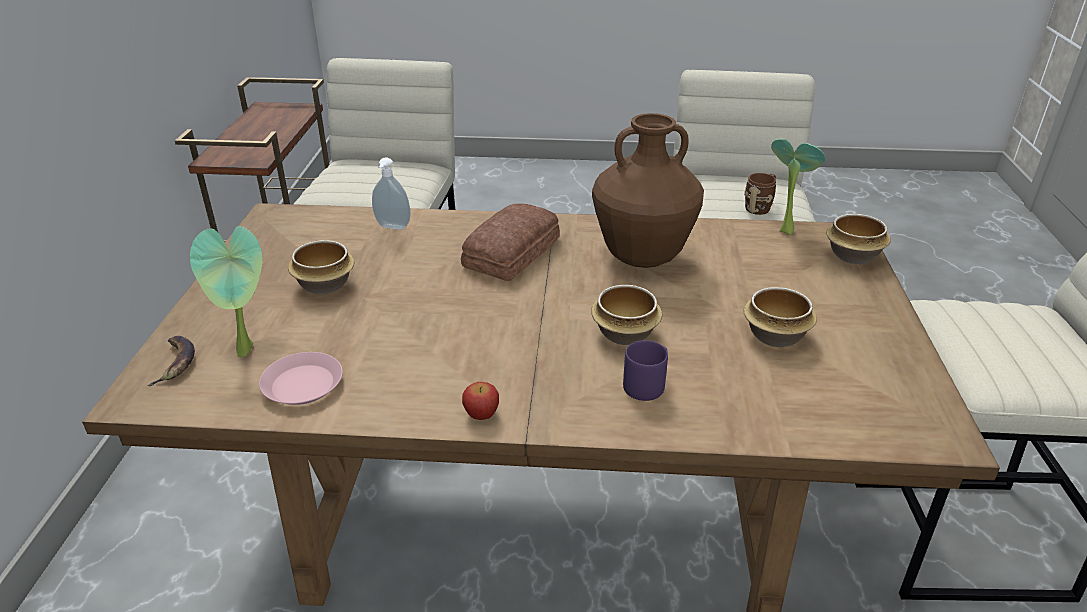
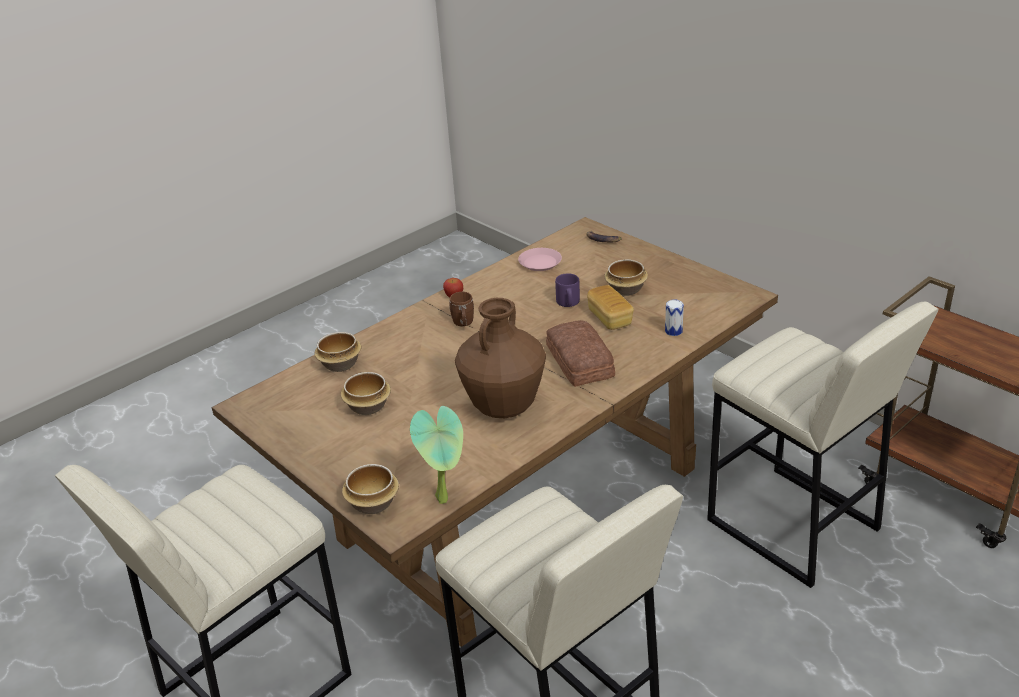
camera: 135 degrees right, 0 degrees up
(248, 351) = (587, 256): potted plant -> none
(392, 227) = (673, 331): soap dispenser -> can
(405, 270) = (610, 318): none -> bread
(626, 333) = (446, 360): bowl -> bowl (340, 365)
(647, 385) = (403, 345): purple mug -> purple mug (568, 303)
(760, 207) = (502, 534): brown mug -> brown mug (463, 324)

